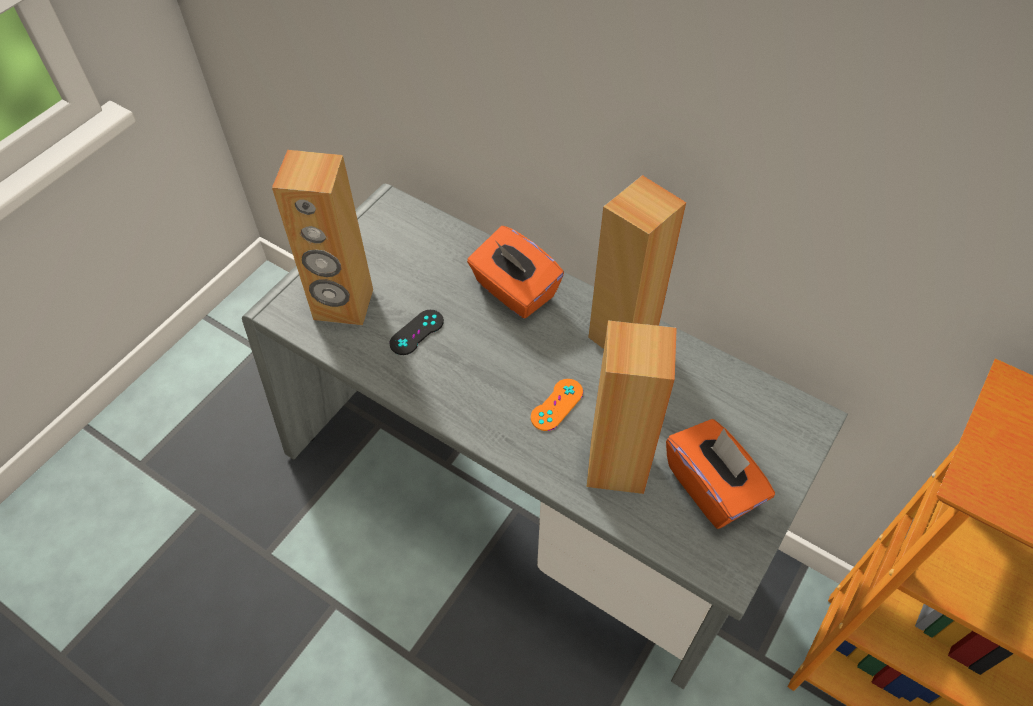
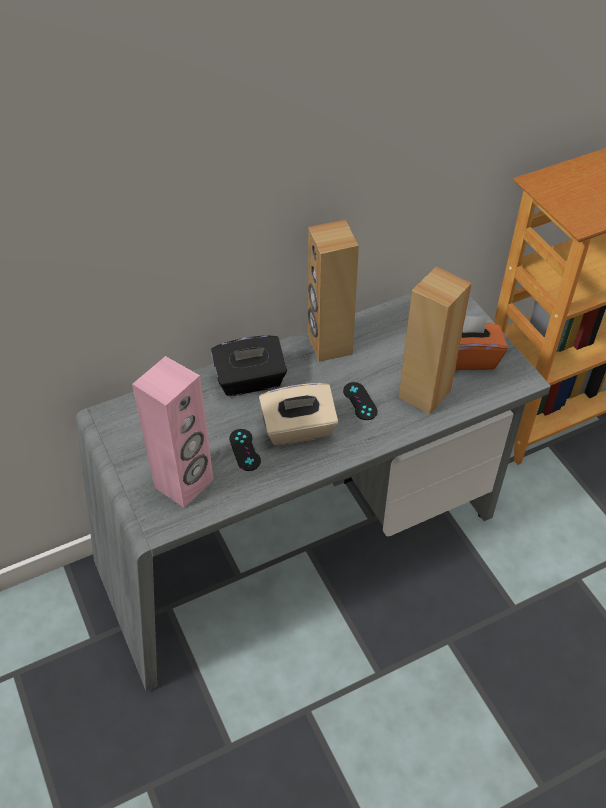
camera: 60 degrees left, 5 degrees down
(343, 305) = (184, 484): brown speaker -> pink speaker
(475, 366) = (298, 429): none -> beige tissue box
(514, 291) = (250, 381): orange tissue box -> black tissue box
(557, 405) = (360, 401): orange game controller -> black game controller

